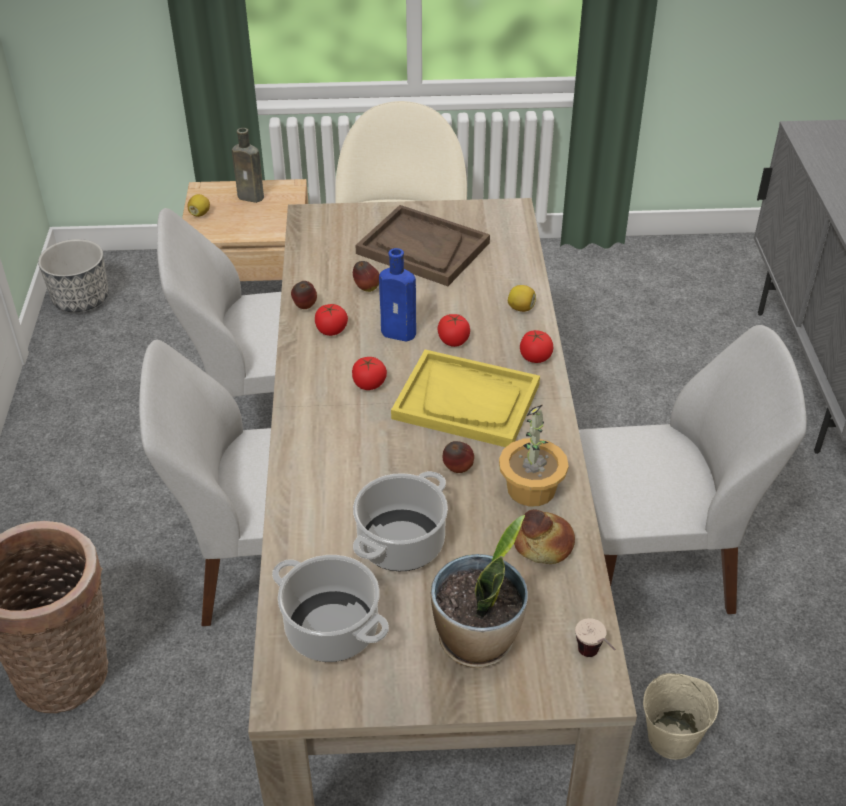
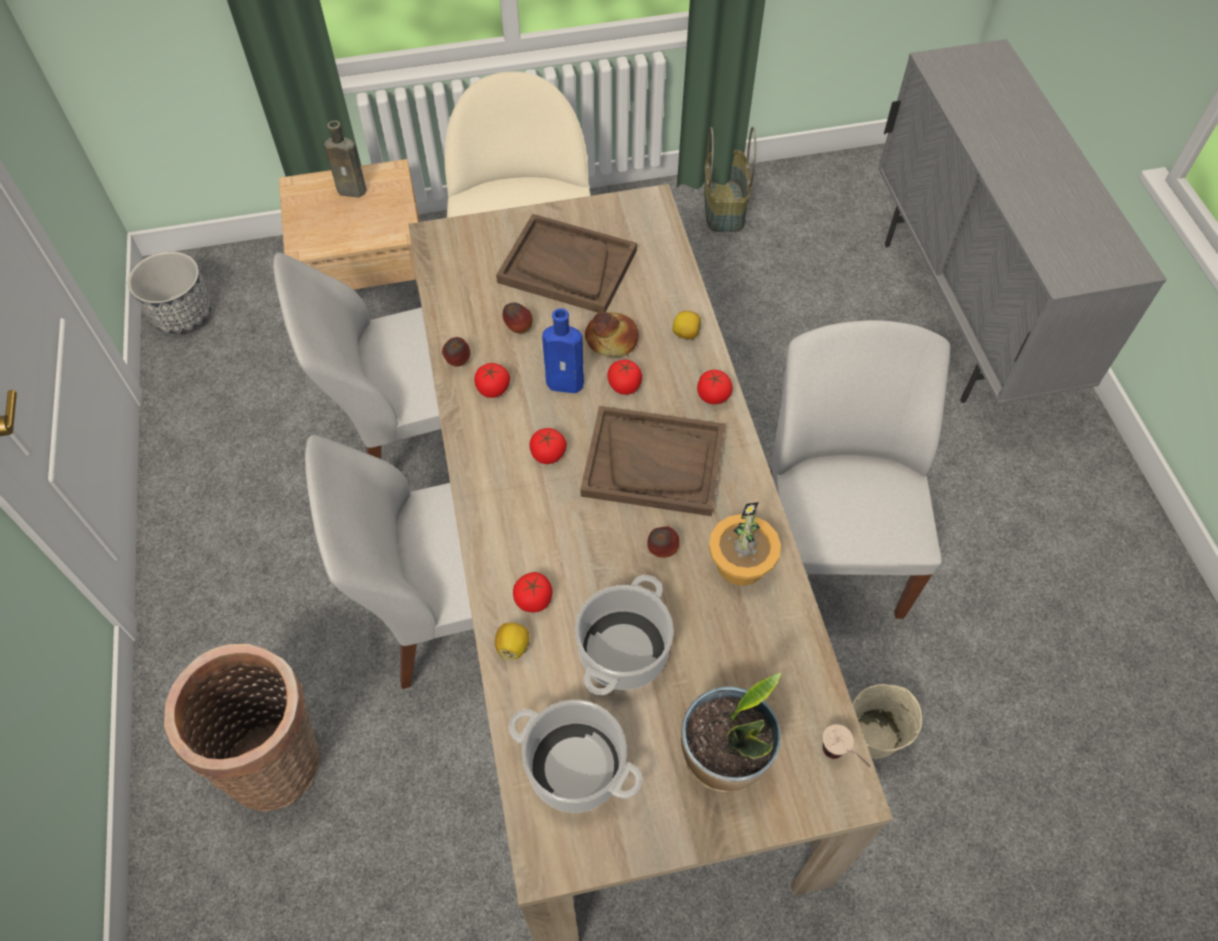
camera: 10 degrees left, 15 degrees up
(200, 213) = (301, 219): lemon -> lemon (513, 646)
(327, 492) = (534, 599): none -> tomato
(466, 401) = (654, 462): yellow tray -> brown tray
(542, 545) = (765, 631): bread -> bread (612, 341)
(602, 267) = (723, 207): none -> basket
(656, 565) = (830, 551): white chair -> white chair turned 75 degrees counterclockwise

